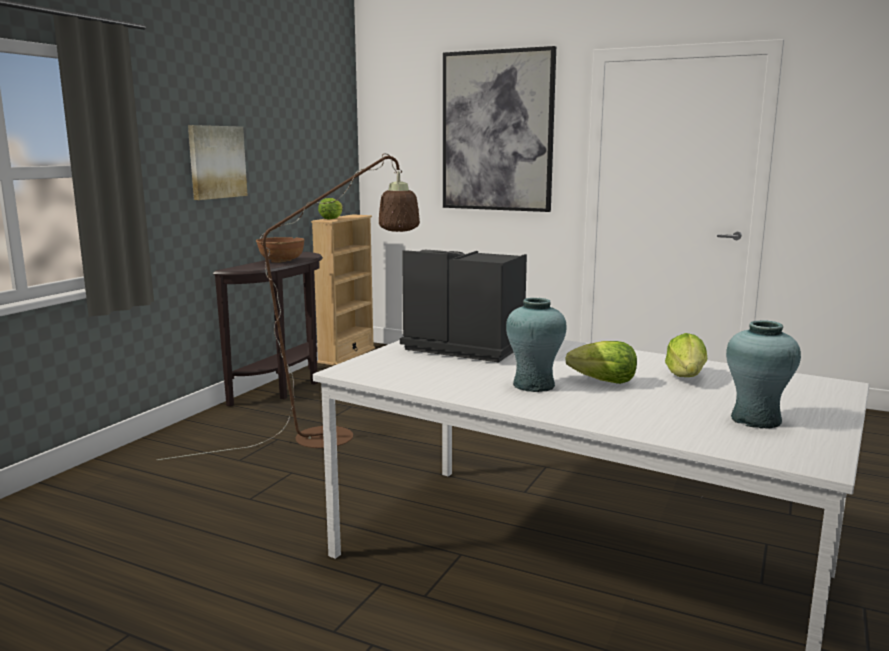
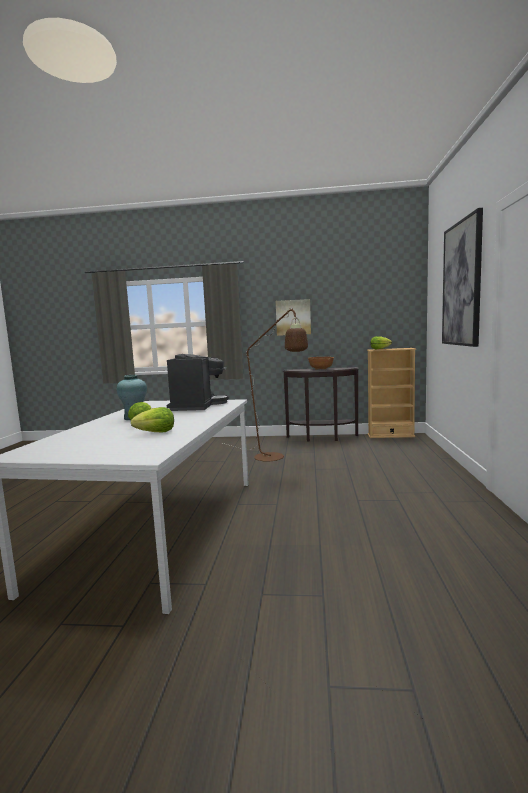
camera: 70 degrees right, 5 degrees down
(756, 420) = (76, 446): turquoise vase -> none

